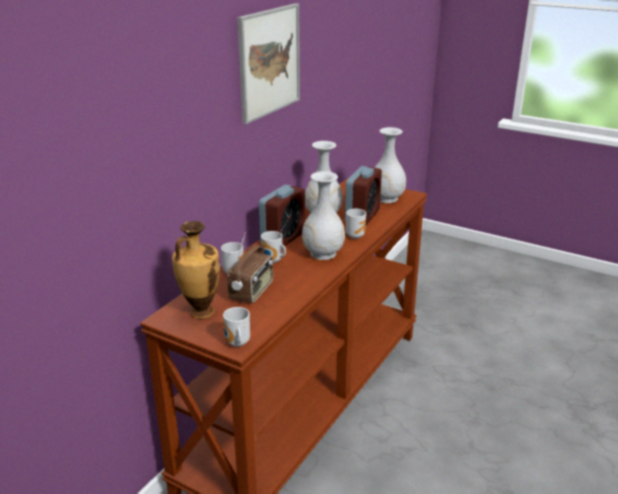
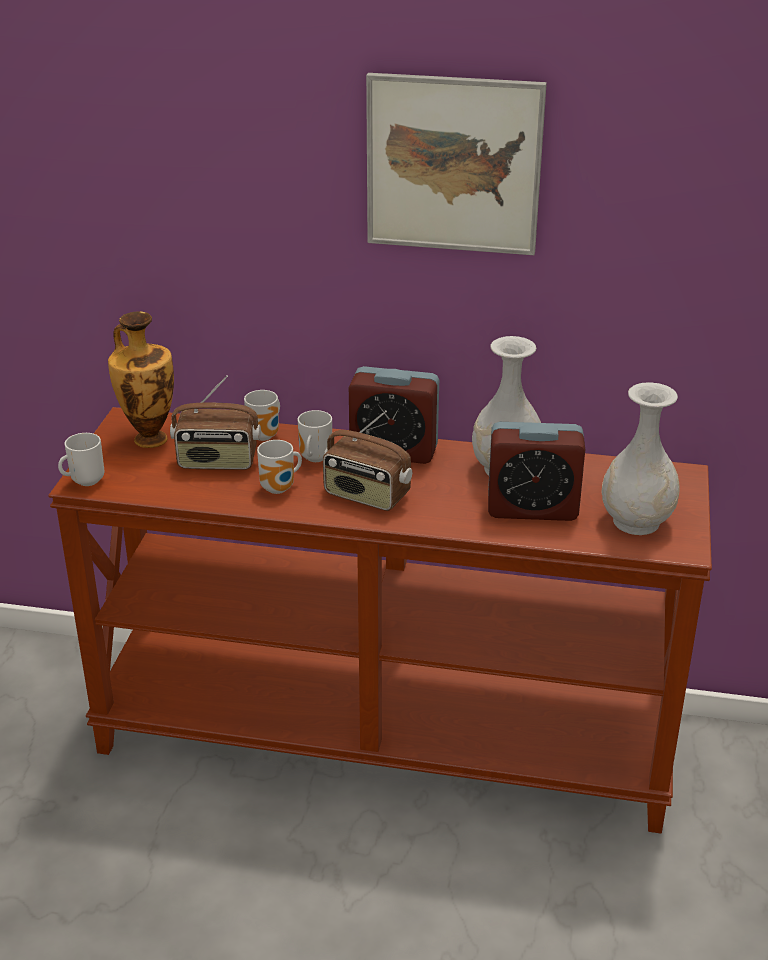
camera: 70 degrees right, 5 degrees up
(323, 253) = (366, 496): white vase -> radio
(355, 235) = (451, 515): mug -> mug (280, 488)

